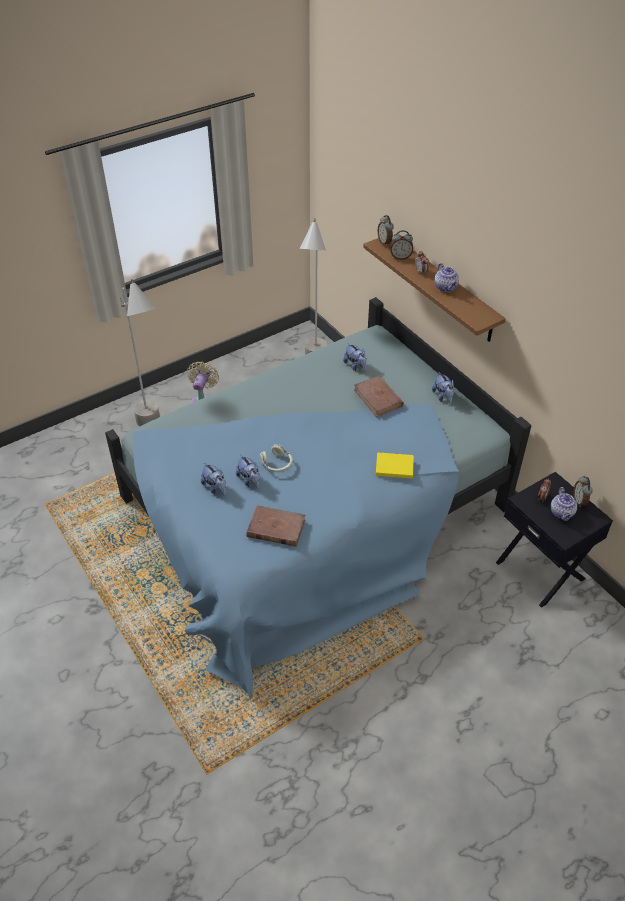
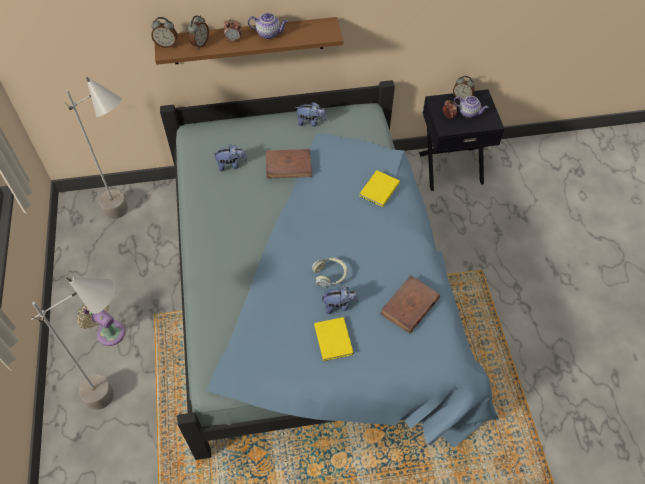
camera: 65 degrees left, 10 degrees up
(215, 488) = (334, 338): plush toy -> yellow book

